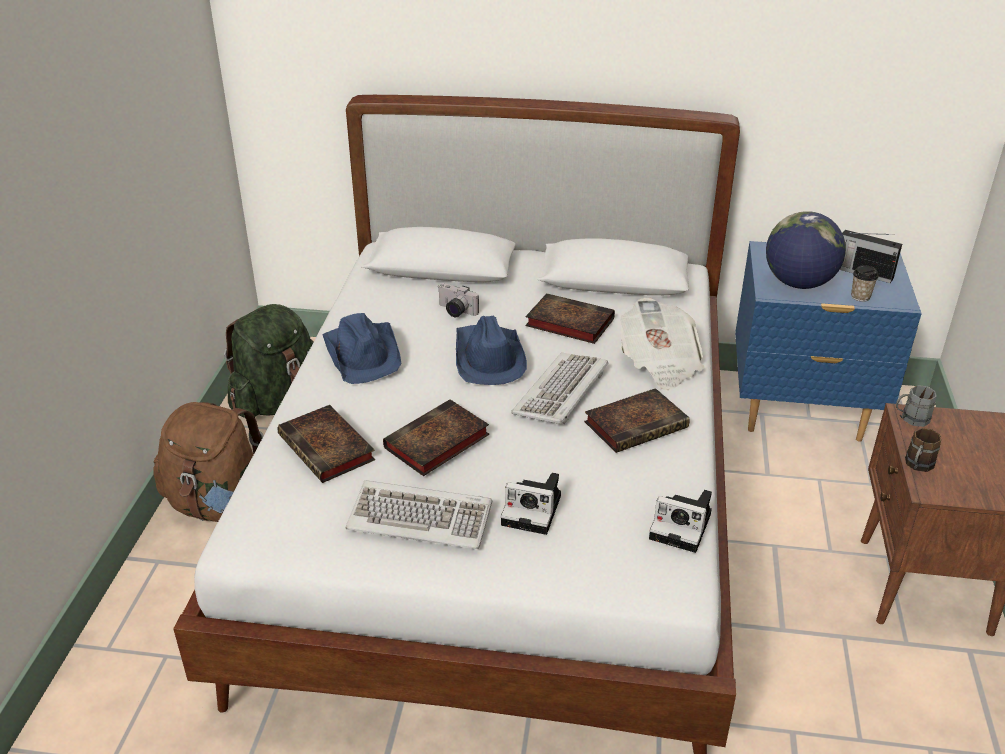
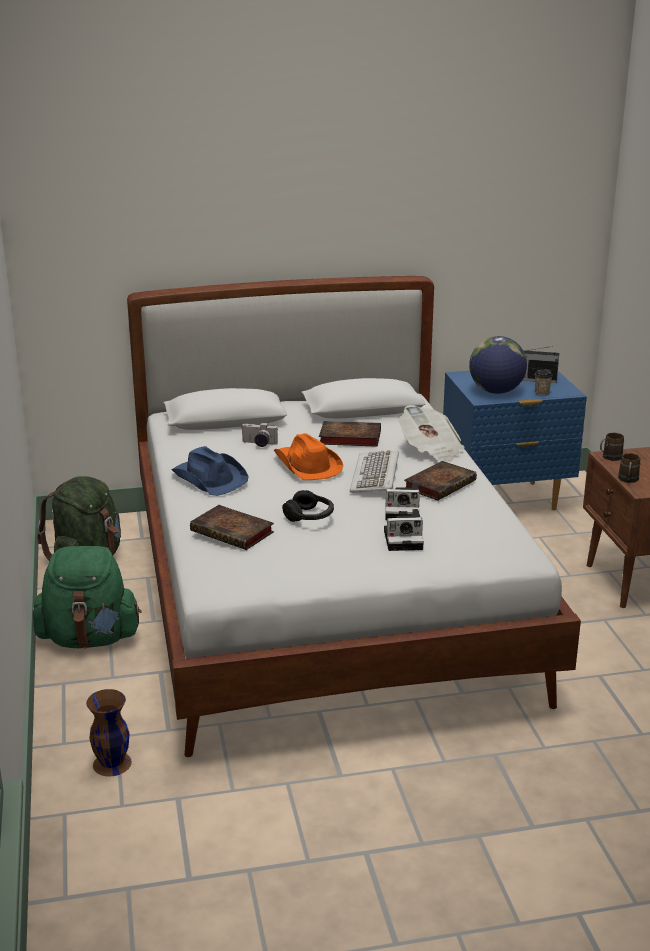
camera: 20 degrees left, 10 degrees down
(137, 695) = (111, 764): none -> brown vase
(220, 506) = (89, 639): brown backpack -> green backpack
(421, 518) = (332, 555): keyboard -> none
(435, 443) = (309, 516): book -> black headphones
(488, 357) = (307, 465): blue hat -> orange hat
(683, 526) = (508, 530): camera -> camera (404, 510)
(909, 419) = (609, 458): grey mug -> brown mug

